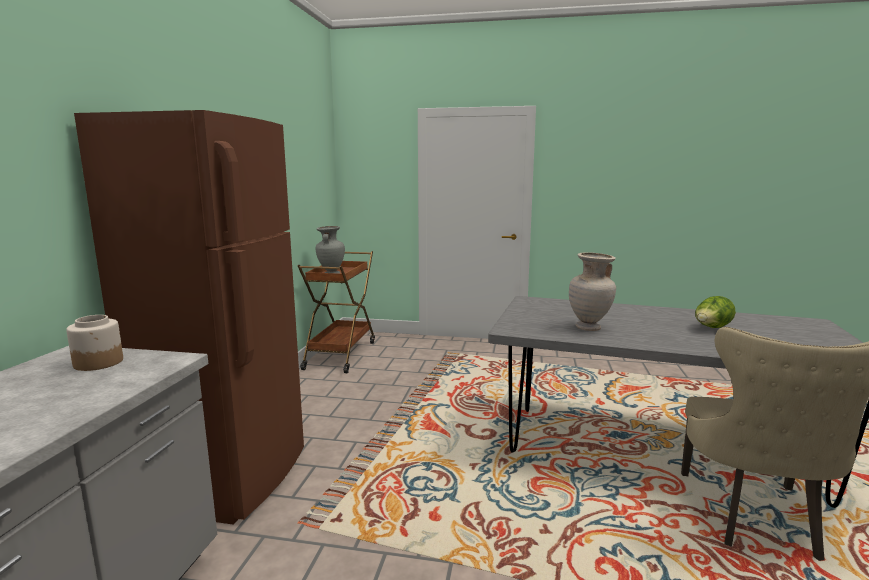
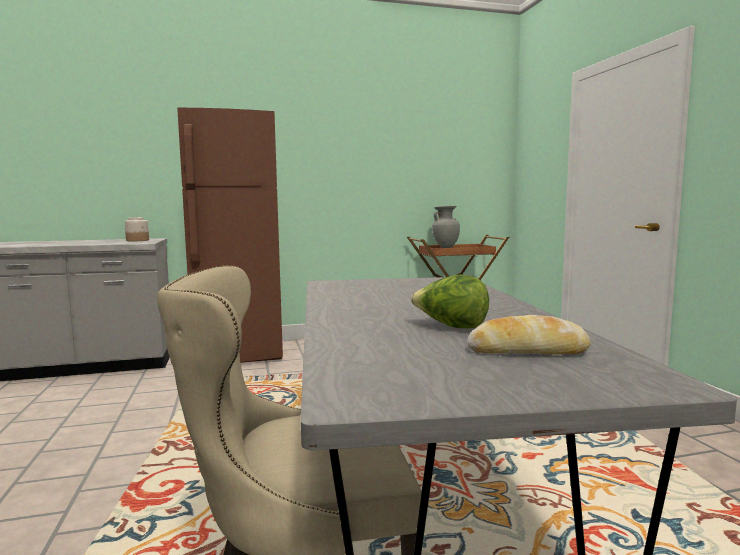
camera: 65 degrees right, 5 degrees down
(589, 328) = (367, 295): beige vase -> none
(766, 326) = (527, 351): none -> bread

